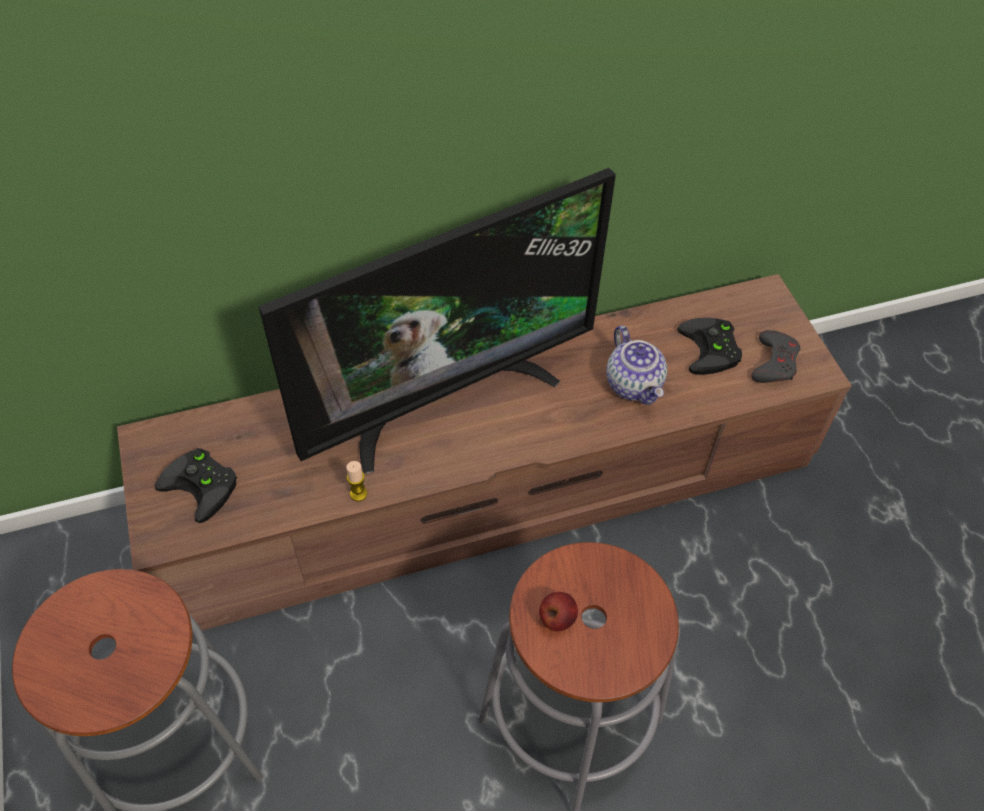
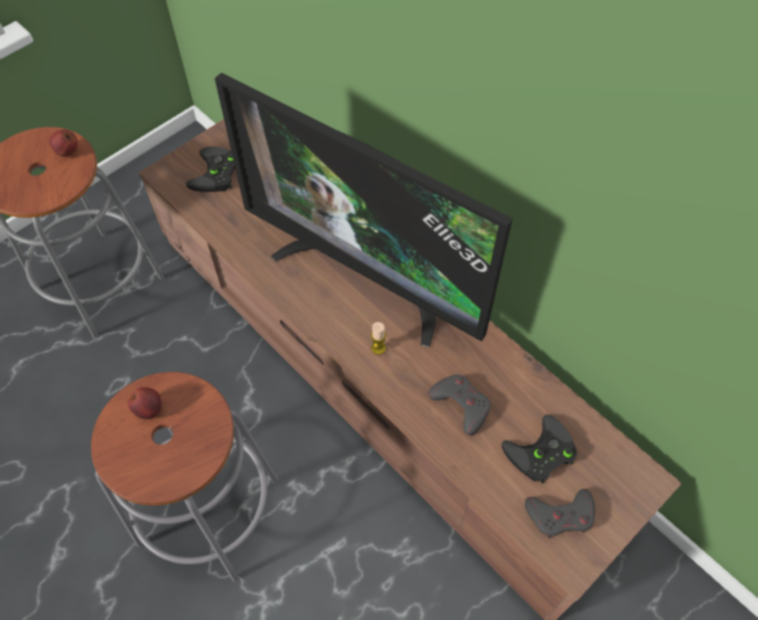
camera: 65 degrees right, 5 degrees up
(102, 600) = (67, 152): none -> apple
(358, 494) = (253, 261): candle -> candle (378, 348)
(634, 384) = (461, 404): teapot -> grey game controller

